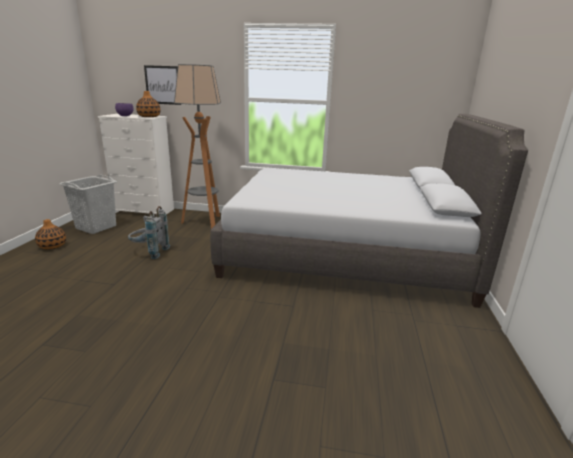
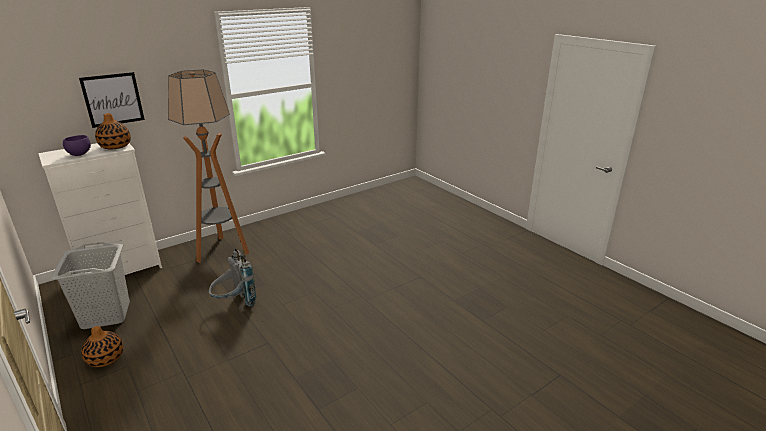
camera: 45 degrees left, 5 degrees up
(344, 253) = (384, 222): grey bed -> none

